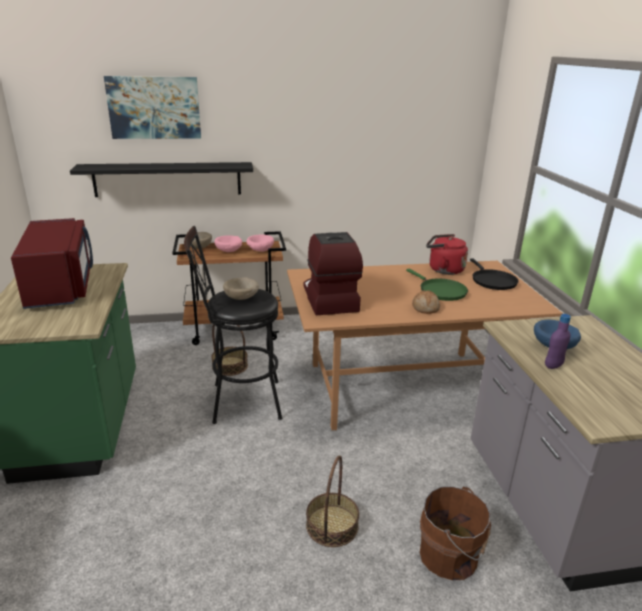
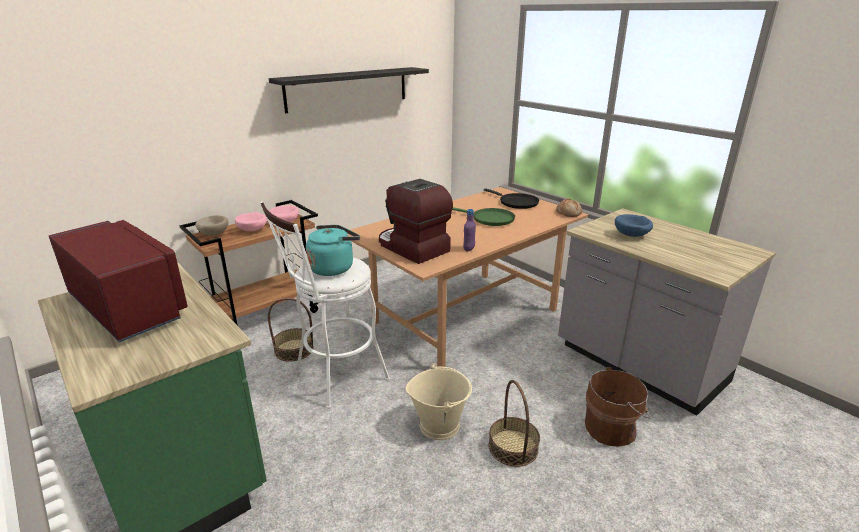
camera: 30 degrees left, 0 degrees up
(154, 107) = (132, 77): picture -> none
(168, 179) = (159, 162): black shelf -> black shelf (348, 89)
(239, 401) = (334, 378): black stool -> white stool
(242, 298) = (333, 268): beige bowl -> turquoise kettle
(286, 476) = (439, 425): none -> beige bucket
(425, 308) = (496, 234): bread -> bread (568, 213)
(443, 269) = (471, 202): red kettle -> none
(553, 366) = (648, 248): purple bottle -> purple bottle (469, 249)

